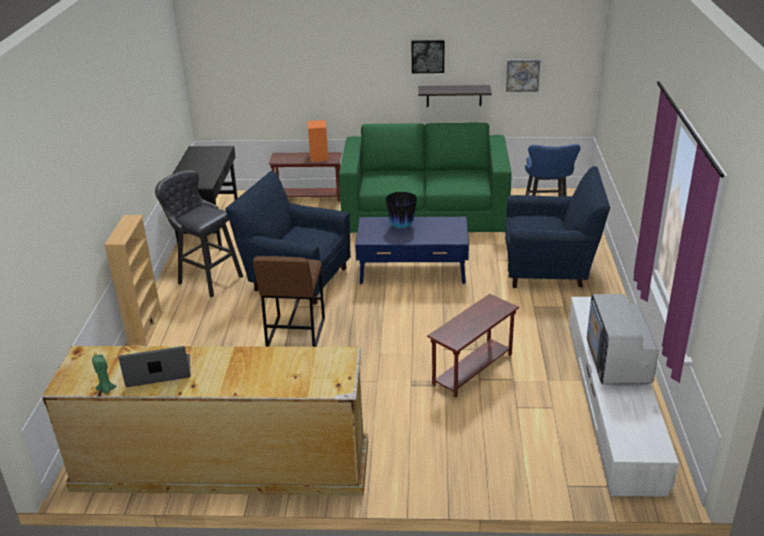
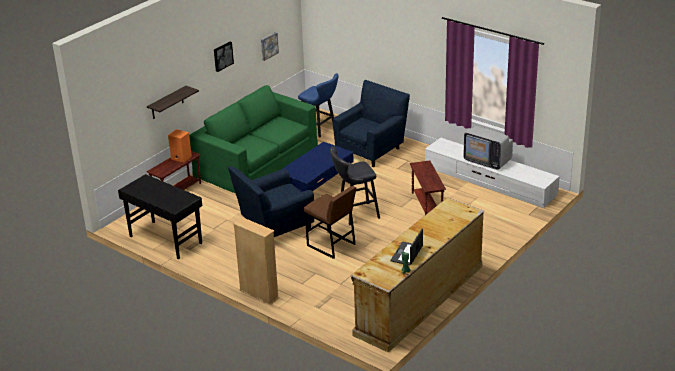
camera: 55 degrees left, 0 degrees up
(205, 277) = (228, 258): black stool -> black stool (354, 215)
(401, 226) = (307, 162): vase -> none
(454, 95) = (238, 76): shelf -> shelf (167, 103)

